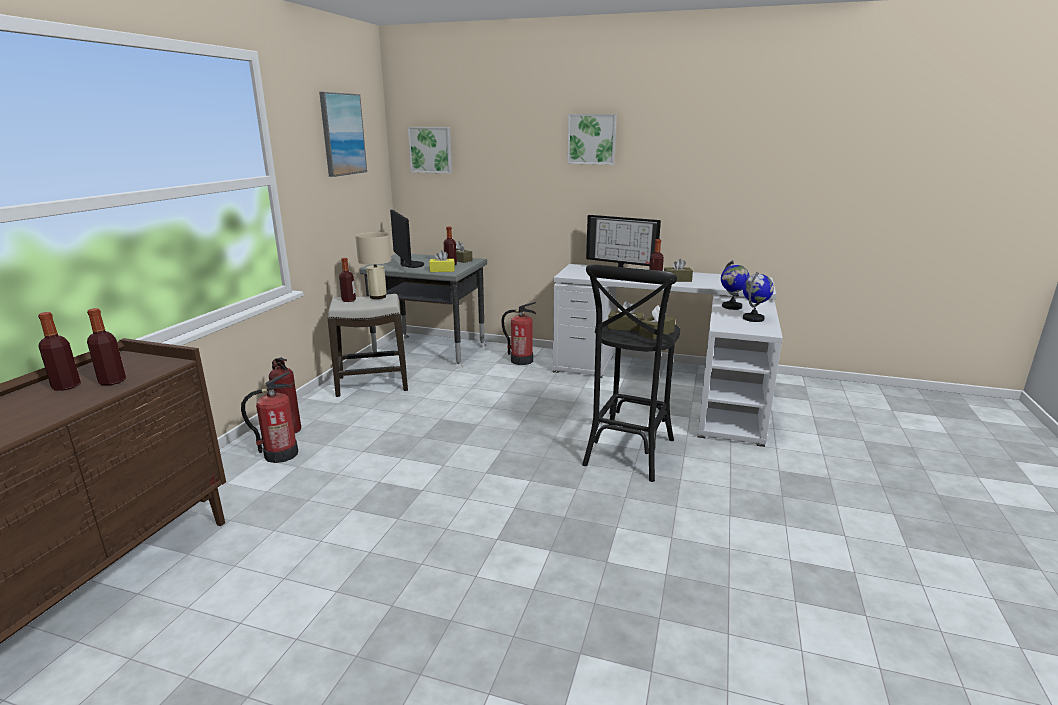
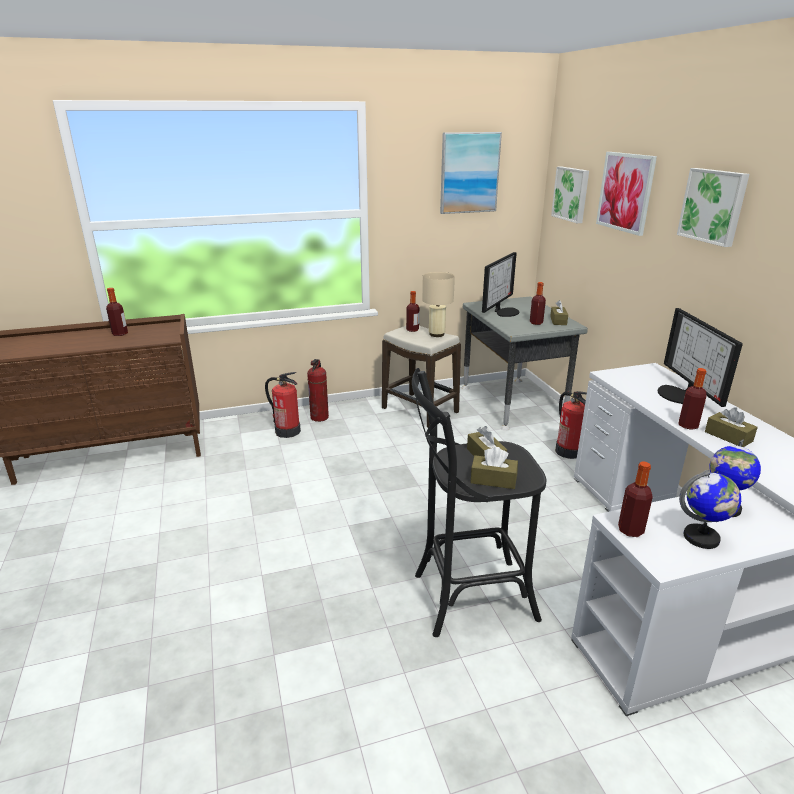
camera: 55 degrees right, 5 degrees up
(112, 381) = (133, 339): bottle -> bottle (630, 530)
(442, 270) = (513, 326): yellow tissue box -> none
(500, 140) = (625, 192): none -> picture

